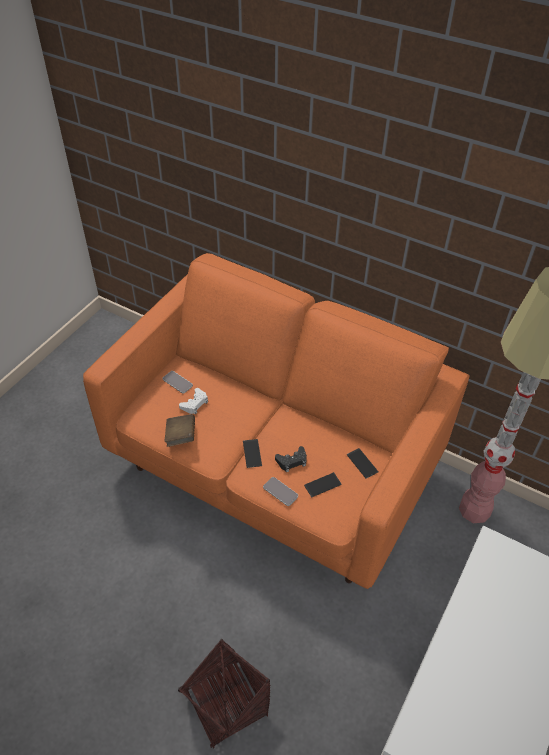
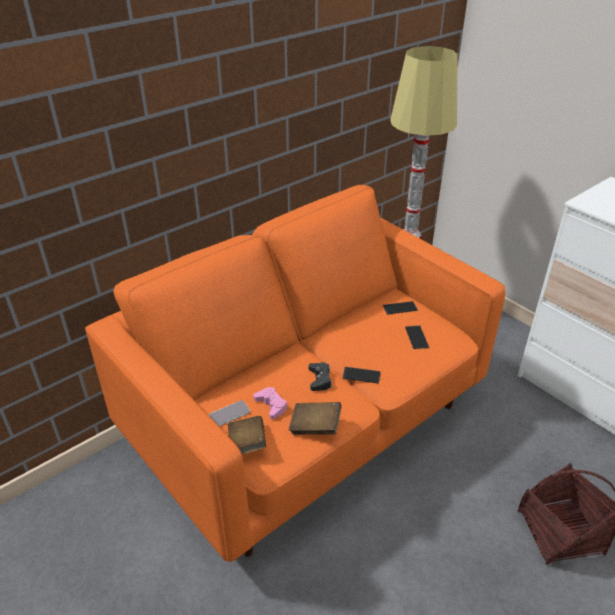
camera: 70 degrees left, 10 degrees down
(151, 401) = (247, 444): none -> brown book
(194, 404) = (271, 405): white game controller -> pink game controller
(280, 492) = (416, 366): phone -> none
(292, 461) = (382, 350): black game controller -> black game controller (320, 379)

